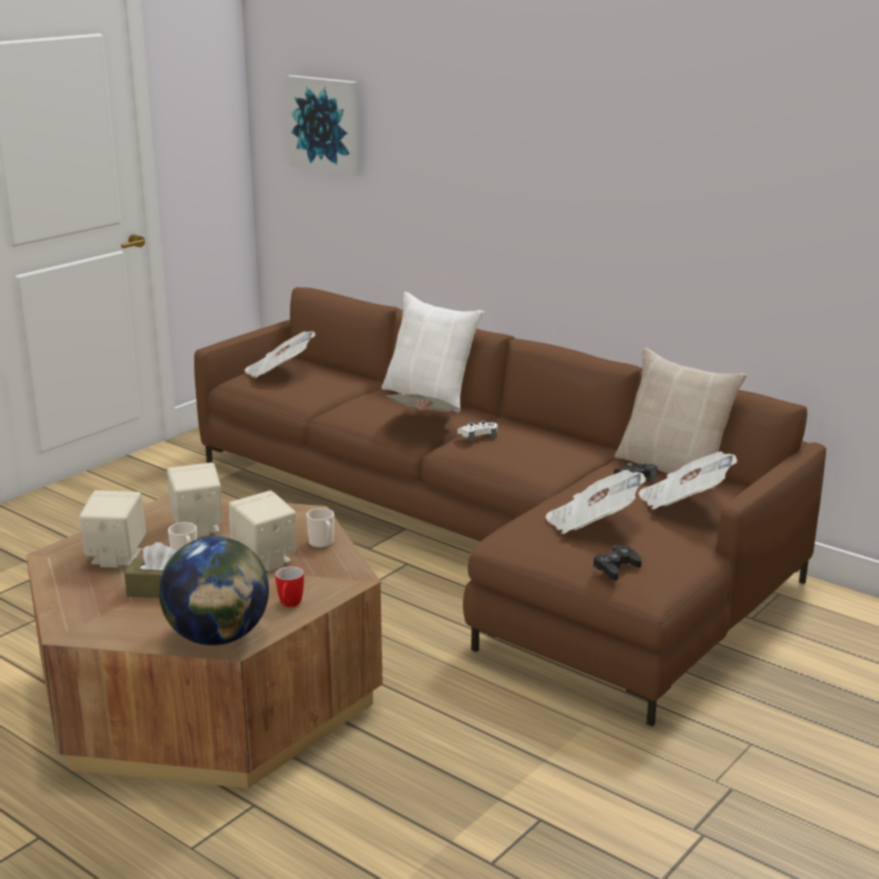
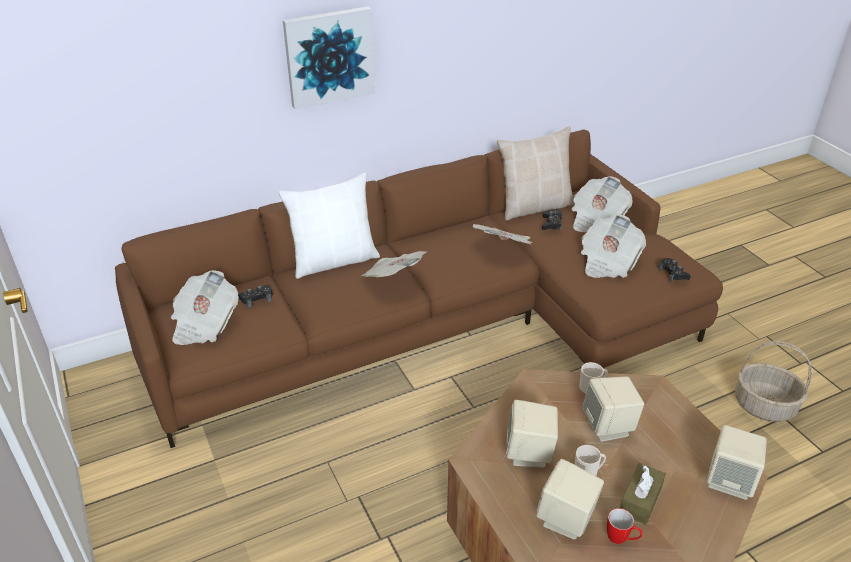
camera: 65 degrees left, 15 degrees up
(218, 637) = (730, 481): globe -> beige speaker
(289, 605) = (688, 430): mug -> mug (621, 539)
(326, 124) = (93, 71): picture -> picture (329, 57)
(332, 380) = (256, 299): none -> black game controller
(478, 436) = (437, 261): white game controller -> none
(550, 464) = (504, 248): none -> newspaper
(551, 799) = (765, 406): none -> basket

